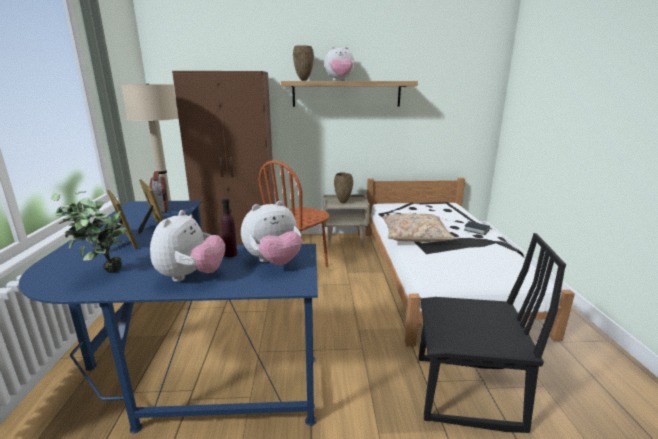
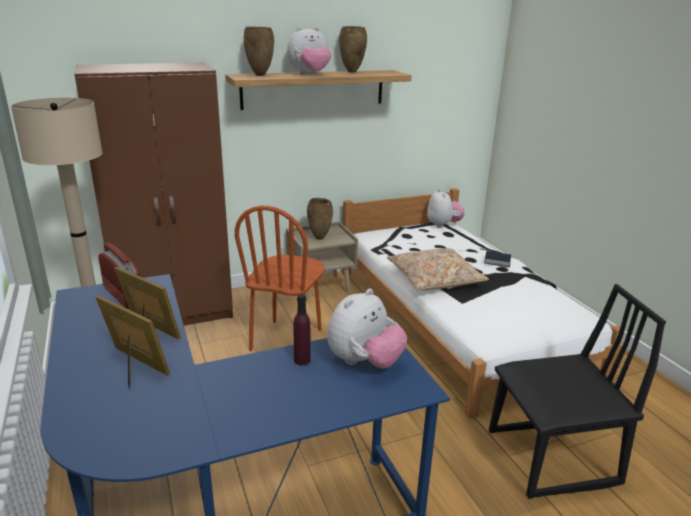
camera: 20 degrees left, 5 degrees up
(102, 274) = (166, 423): potted plant -> none
(191, 276) = (286, 402): plush toy -> plush toy (443, 225)
(374, 80) = (352, 72): none -> brown vase

